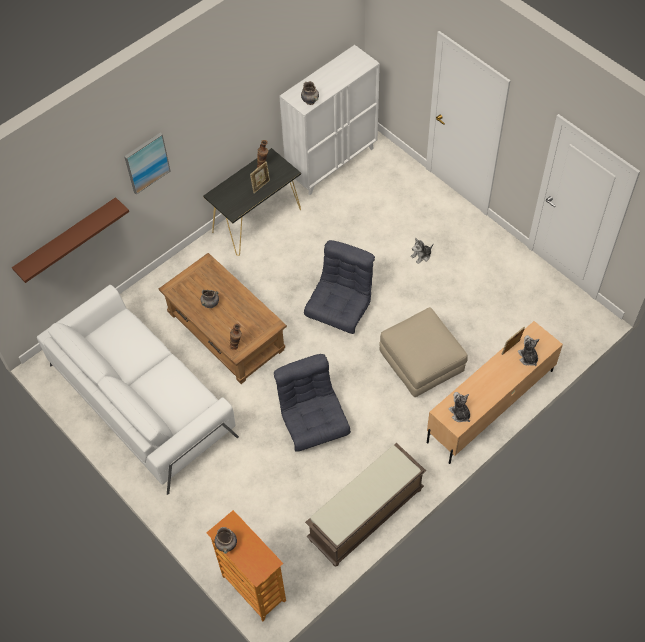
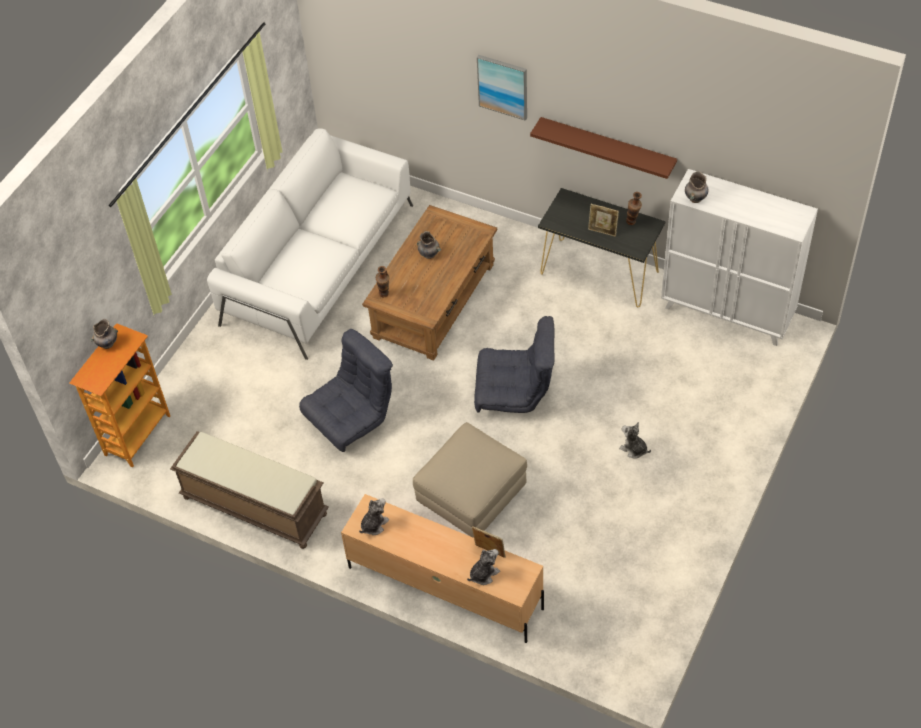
camera: 70 degrees right, 5 degrees down
(67, 238) = (396, 78): brown shelf -> brown shelf (607, 147)

